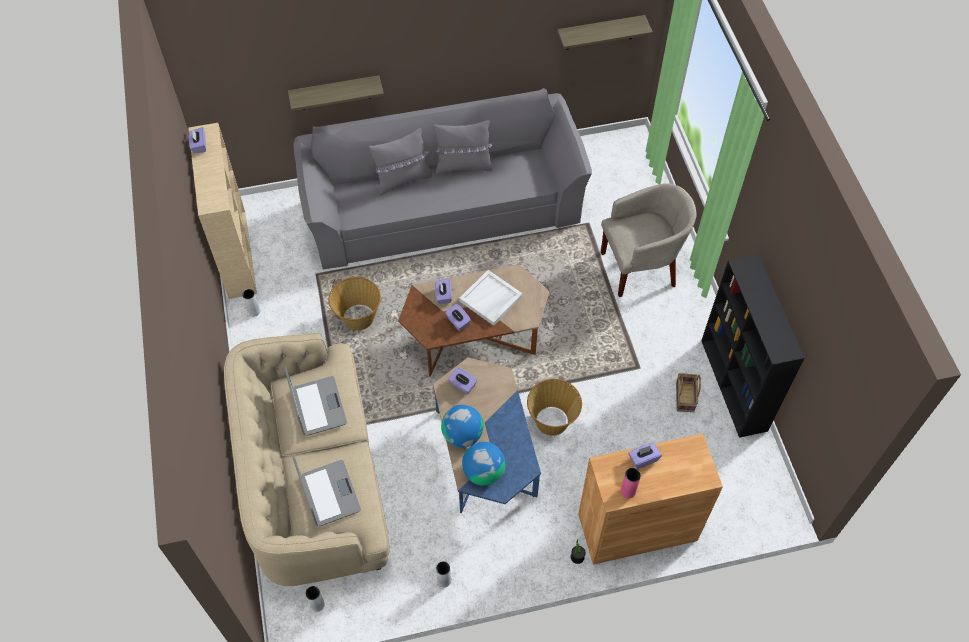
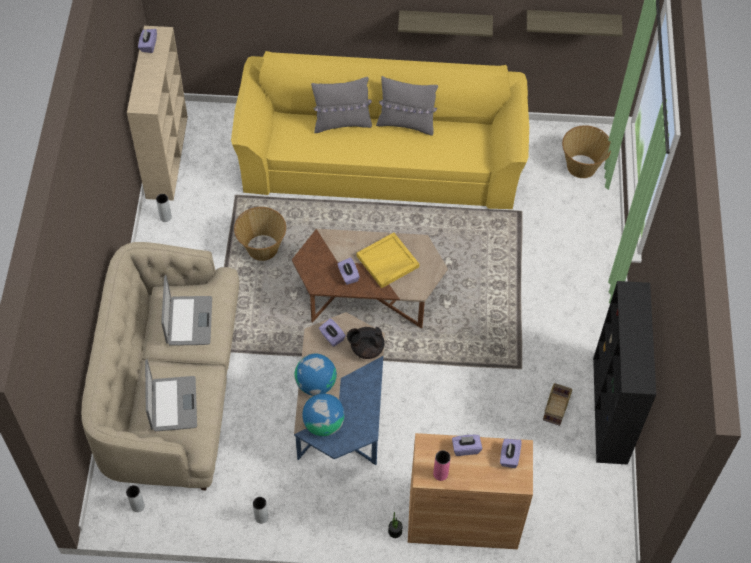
camera: 15 degrees right, 0 degrees up
(335, 93) = (294, 23): shelf -> shelf (445, 23)
(442, 204) = (381, 157): grey sofa -> yellow sofa
(443, 295) = (343, 247): purple tissue box -> purple tissue box (509, 457)
(490, 299) = (387, 262): white tray -> yellow tray
(499, 387) = (366, 348): none -> black teapot
(552, 420) = (416, 396): basket -> basket (582, 166)
(640, 267) = (558, 268): beige armchair -> none

